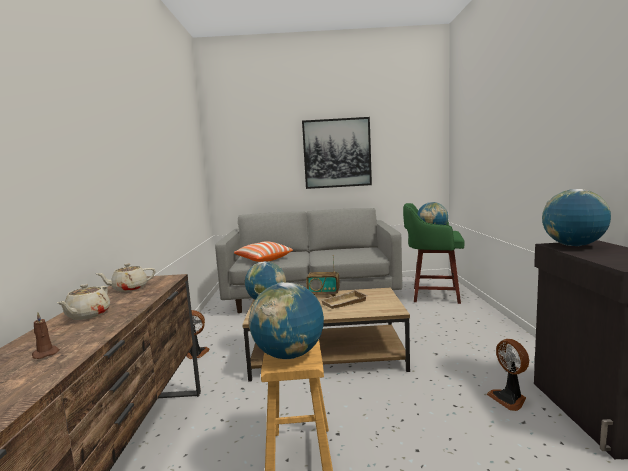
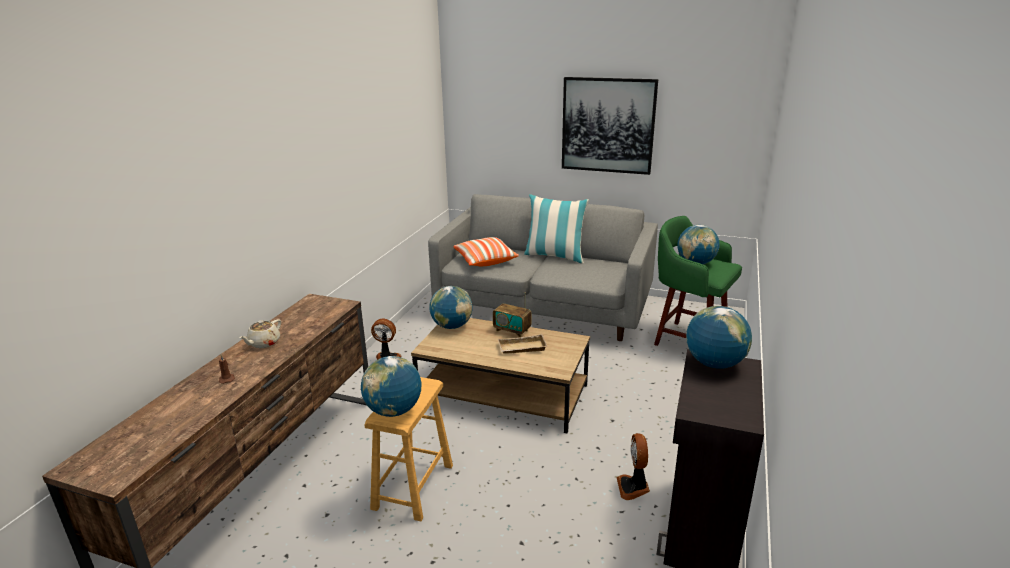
camera: 20 degrees right, 15 degrees up
(129, 289) = (305, 314): beige teapot -> none
(316, 251) = (555, 256): none -> pillow

